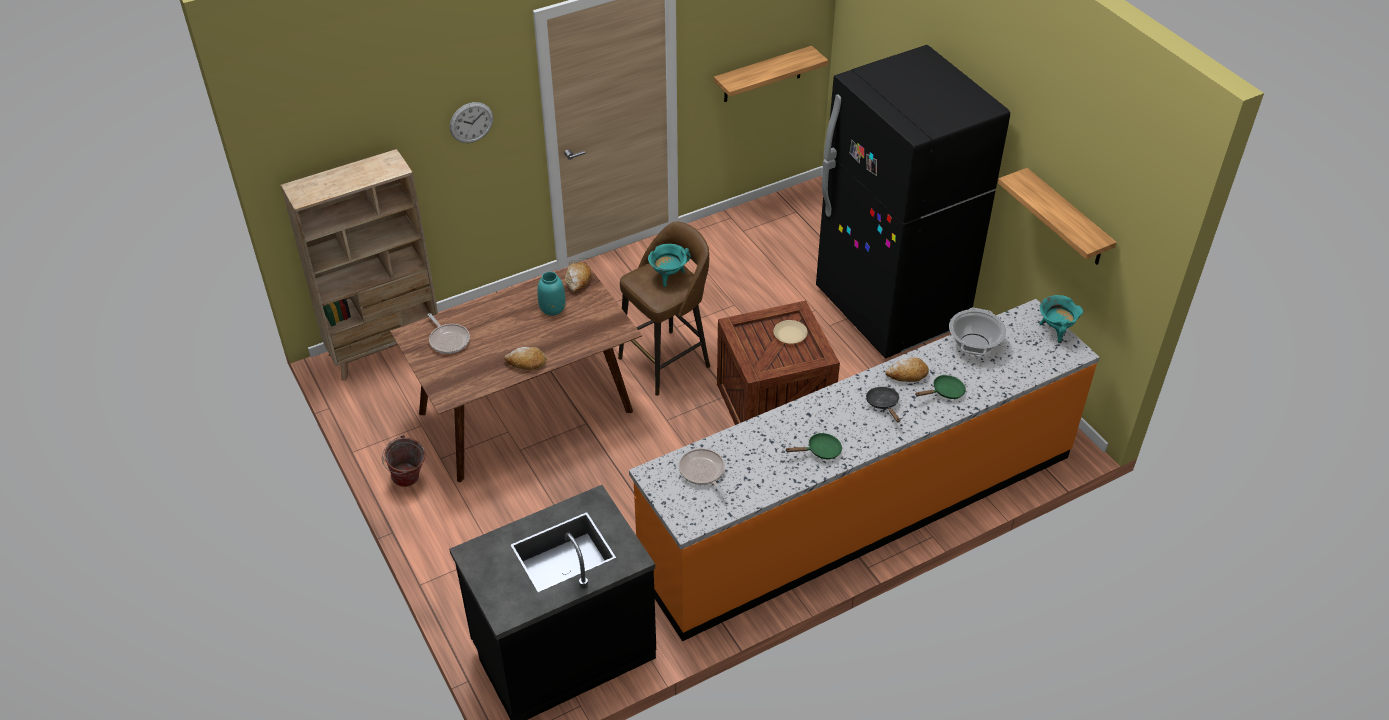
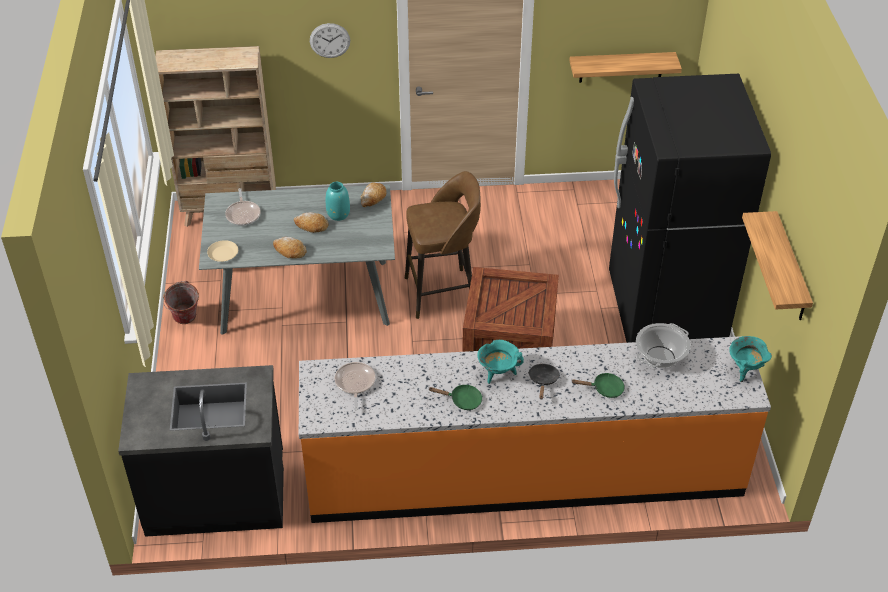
camera: 25 degrees right, 0 degrees up
(526, 411) = (306, 296): brown dining table -> grey dining table
(668, 276) = (446, 217): turquoise cooking pot -> turquoise cooking pot (498, 373)
(790, 335) = (526, 300): beige plate -> beige plate (223, 254)
(907, 375) = (581, 363): bread -> bread (311, 226)

